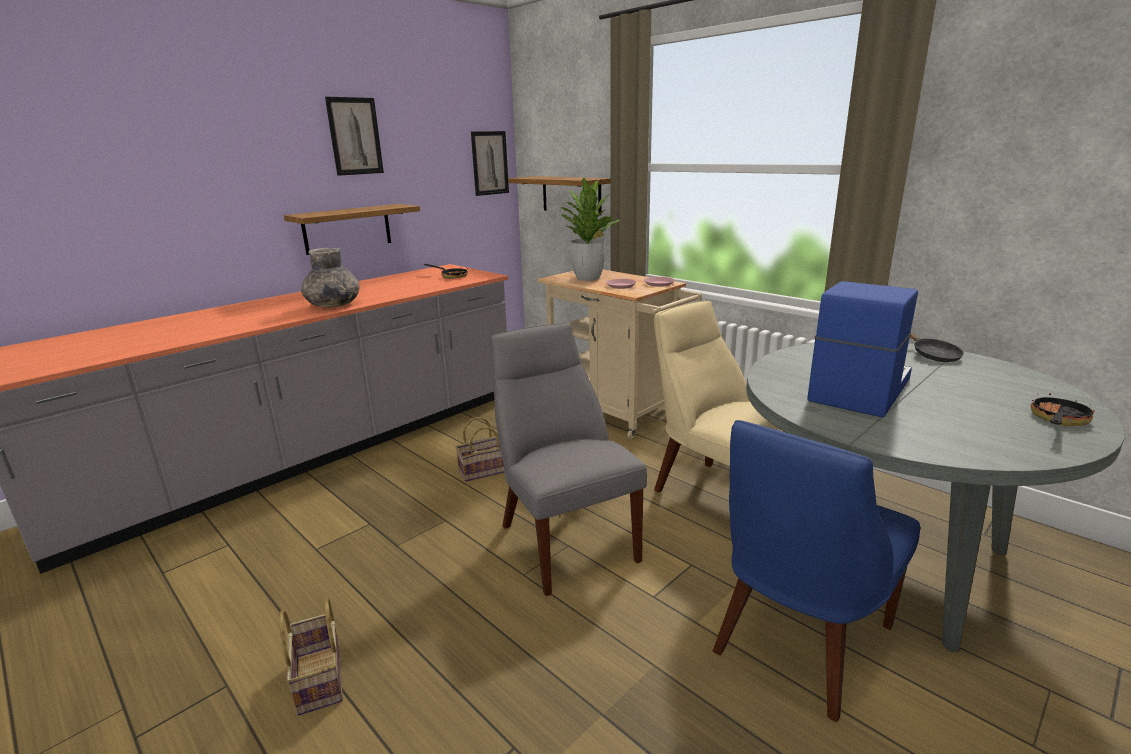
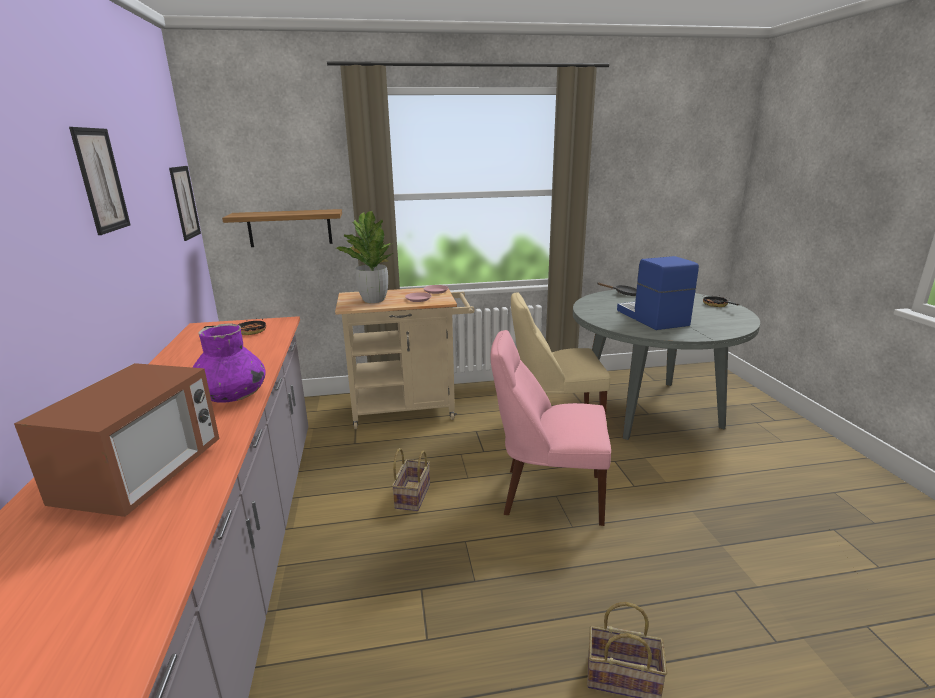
camera: 55 degrees left, 0 degrees up
(211, 323) = (143, 477): none -> microwave
(333, 305) = (232, 396): grey vase -> purple vase
(347, 229) = (118, 305): shelf -> none
(564, 539) = (547, 494): grey chair -> pink chair
(797, 643) = (699, 461): blue chair -> none

